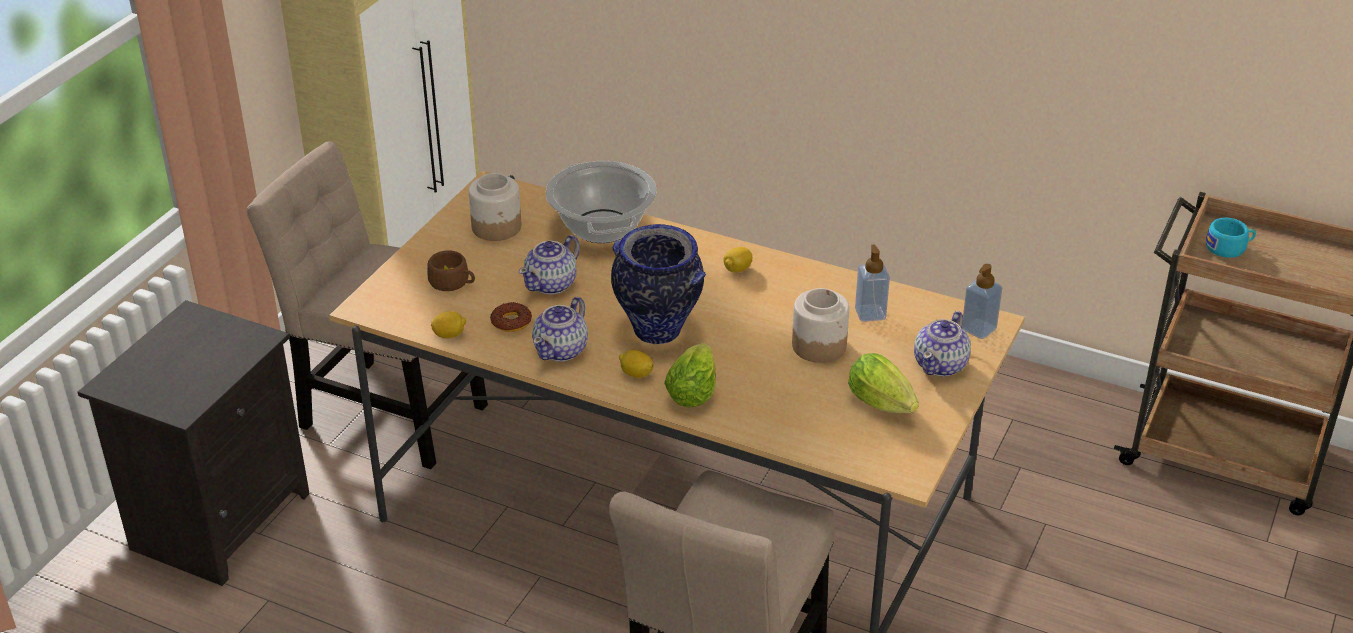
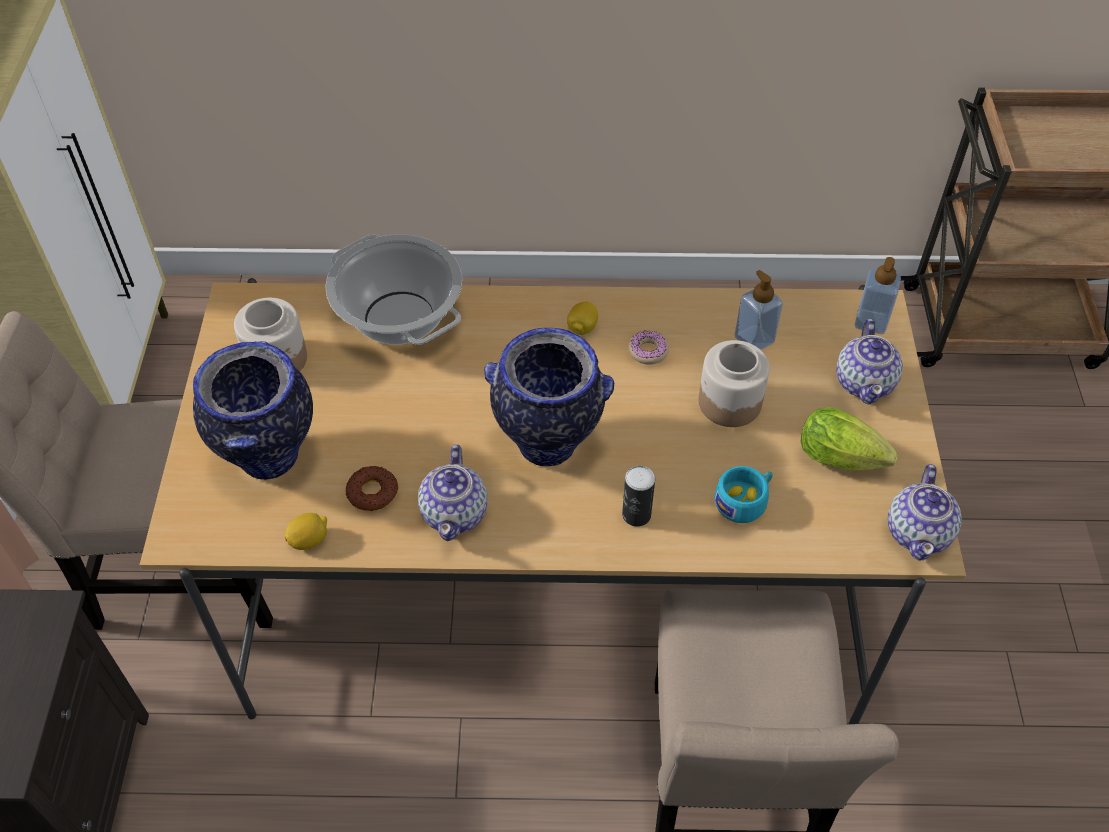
camera: 25 degrees left, 15 degrees up
(453, 283) = (270, 459): brown cup -> vase
(552, 284) = (388, 420): teapot -> teapot (919, 532)
(636, 374) = (560, 516): lemon -> none
(694, 390) = (636, 515): lettuce -> can
(778, 297) = (648, 351): none -> donut
(1229, 248) = (1035, 144): turquoise cup -> turquoise cup (744, 501)

